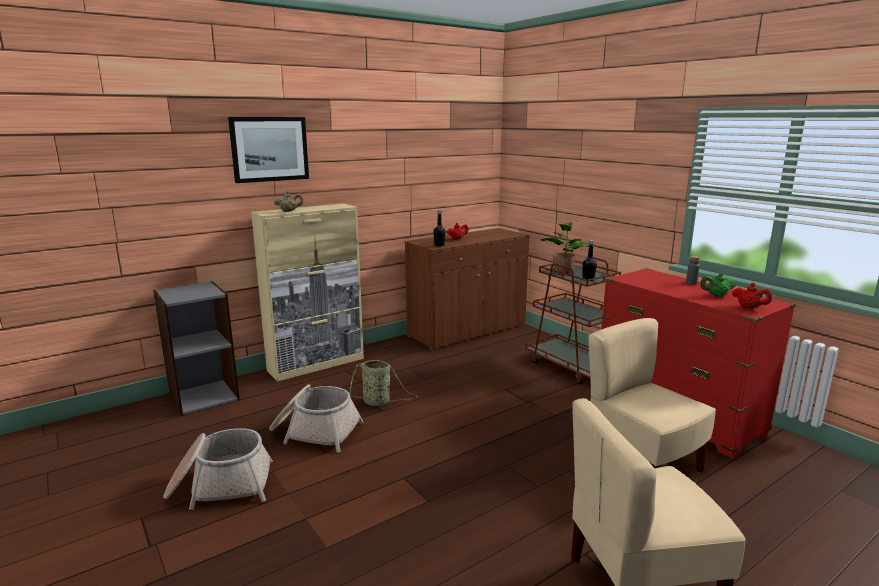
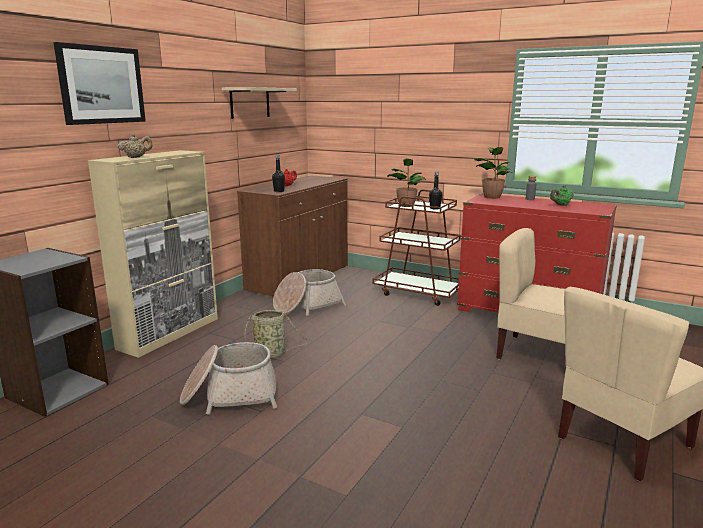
camera: 25 degrees left, 0 degrees up
(220, 485) = (170, 474): basket -> basket (307, 306)
(427, 158) = (250, 102): none -> beige shelf
(649, 274) = (491, 197): none -> potted plant
(749, 308) = (594, 210): red teapot -> none

